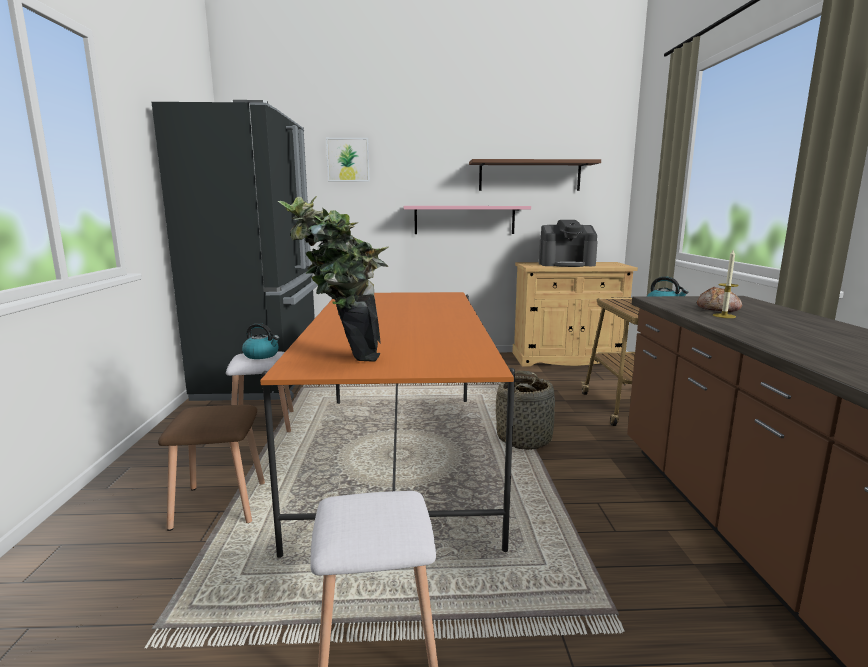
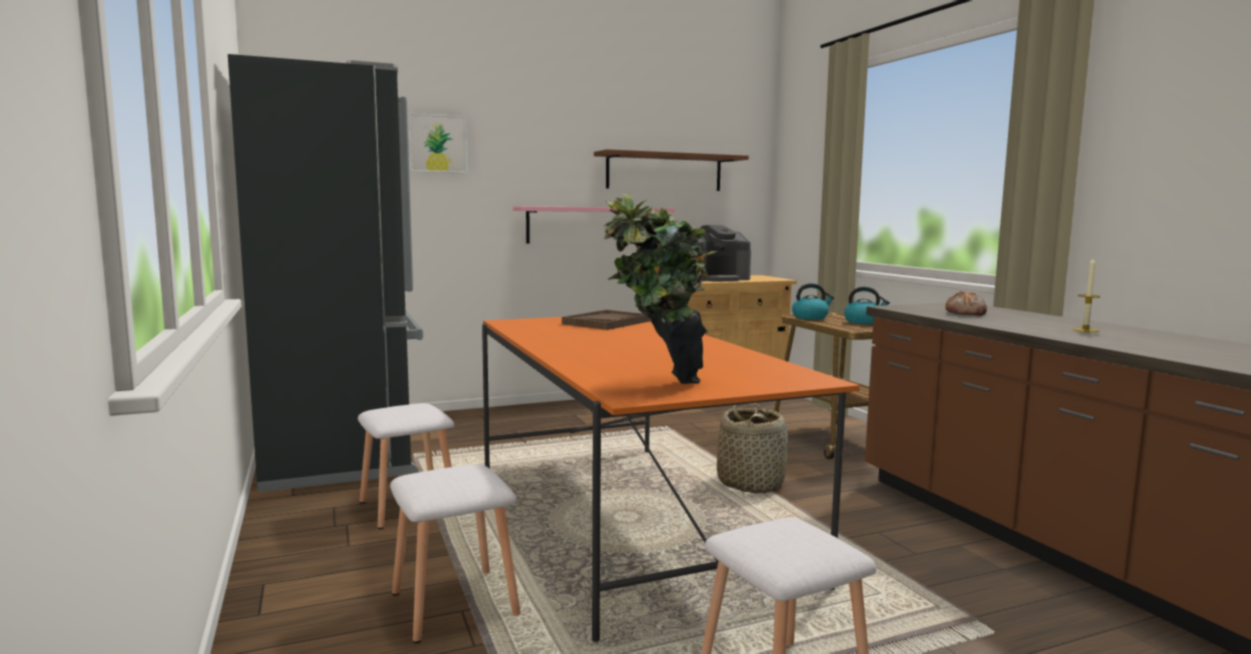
camera: 20 degrees left, 5 degrees down
(219, 504) = (452, 603): brown stool -> white stool
(262, 355) = (408, 409): kettle -> kettle (810, 317)
(420, 299) = (606, 322): none -> brown tray
(724, 316) = (982, 318): candle -> candle (1085, 330)

